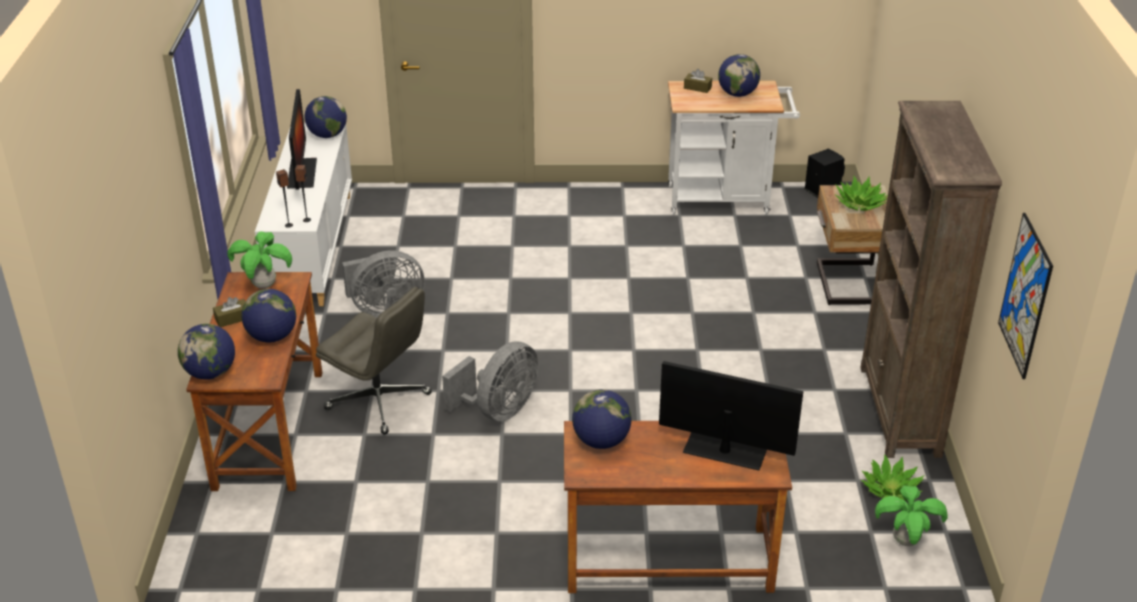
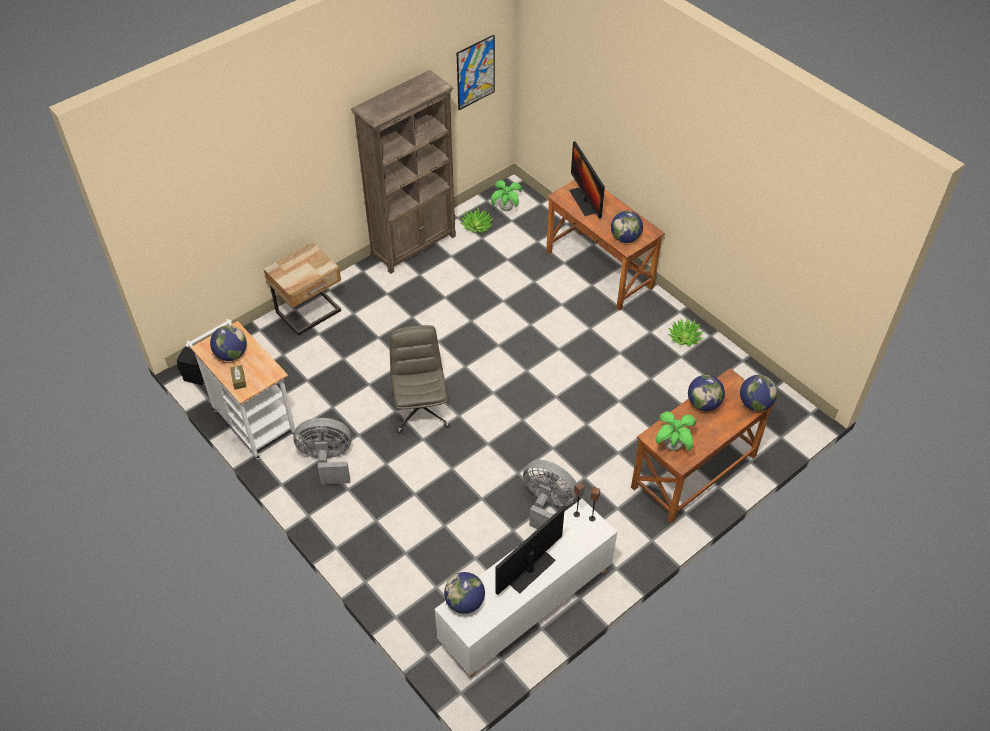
camera: 130 degrees left, 15 degrees up
(232, 318) = (712, 434): brown tissue box -> none
(379, 401) = (622, 442): grey office chair -> grey office chair (420, 409)
(498, 410) = (573, 387): grey fan -> grey fan (327, 461)
(859, 204) = (298, 268): potted plant -> potted plant (684, 337)

